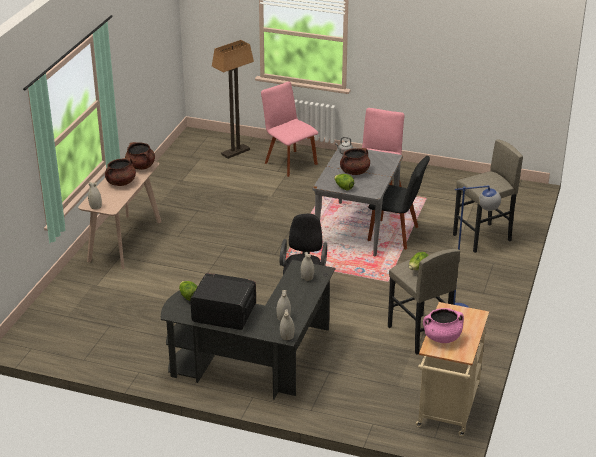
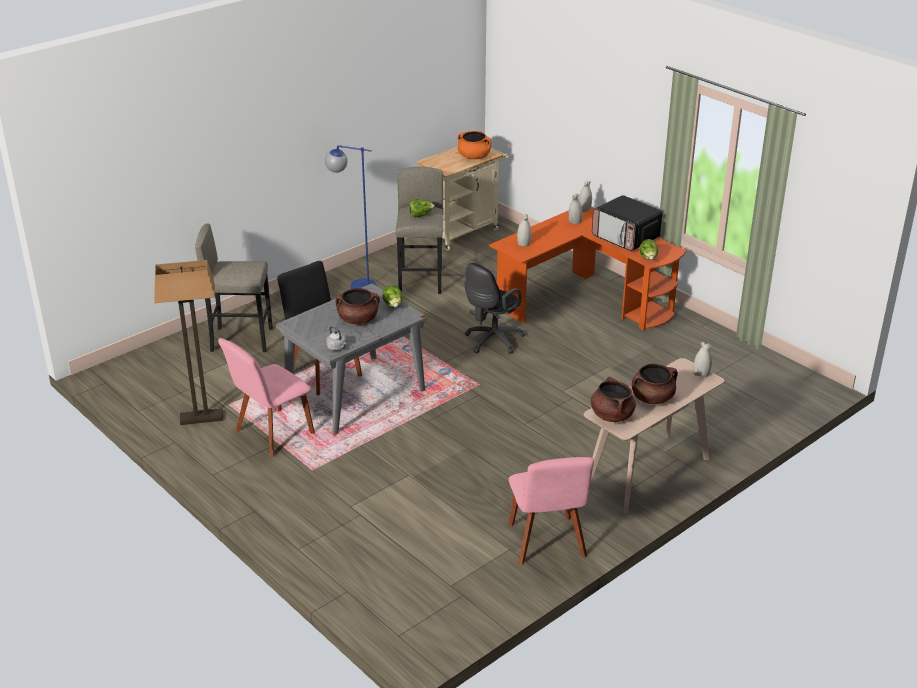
camera: 150 degrees left, 0 degrees up
(235, 152) = (386, 577): floor lamp -> floor lamp (201, 418)
(258, 364) = (586, 301): black desk -> orange desk
(289, 162) = (328, 525): pink chair -> pink chair (547, 543)
(442, 337) = (474, 157): pink cooking pot -> orange cooking pot

